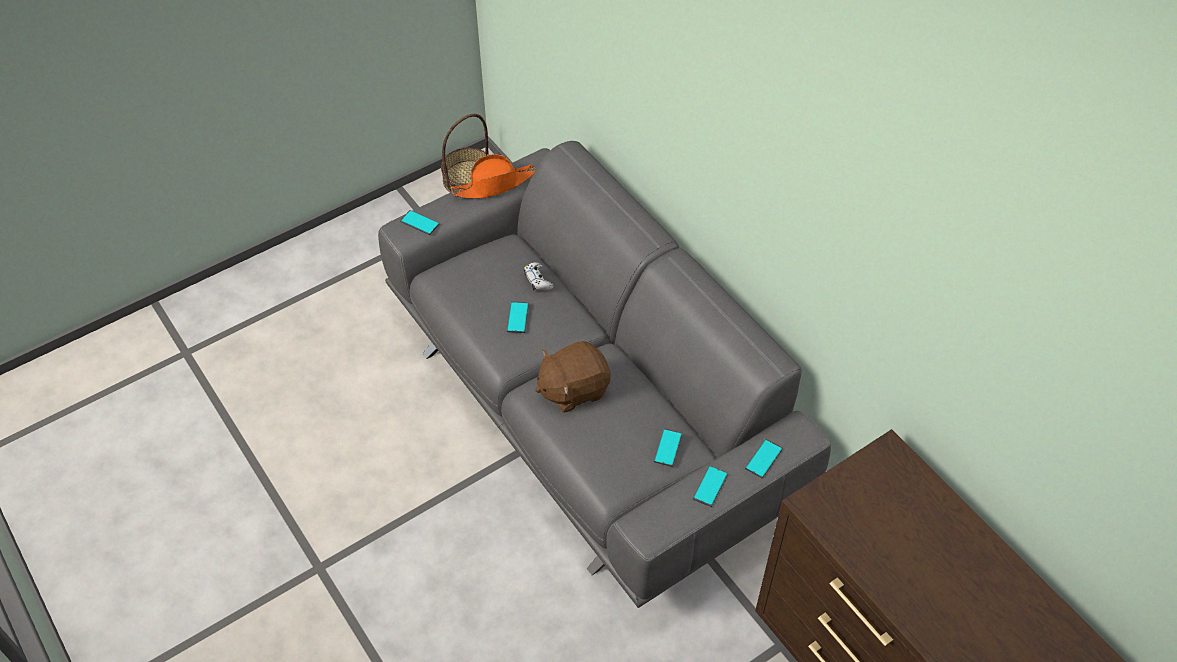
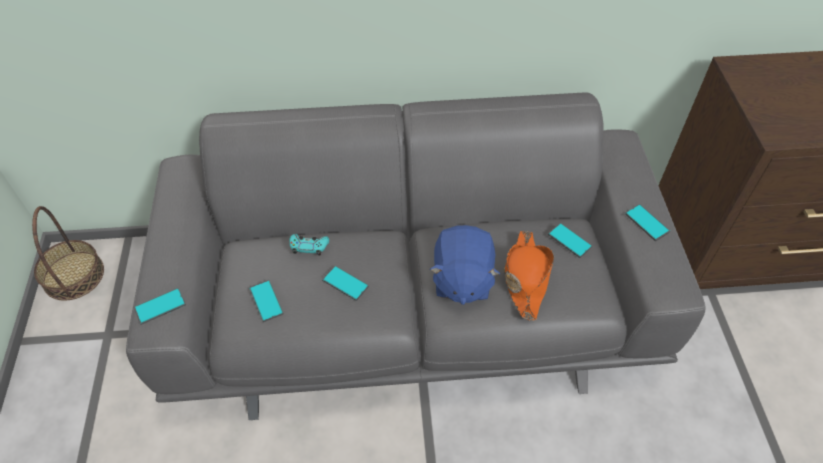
camera: 60 degrees left, 0 degrees up
(494, 184) = (171, 217): orange hat -> orange hat (526, 277)
(538, 280) = (309, 246): white game controller -> turquoise game controller
(573, 389) = (461, 279): brown plush toy -> blue plush toy
(763, 458) = (634, 175): phone -> phone (266, 301)

